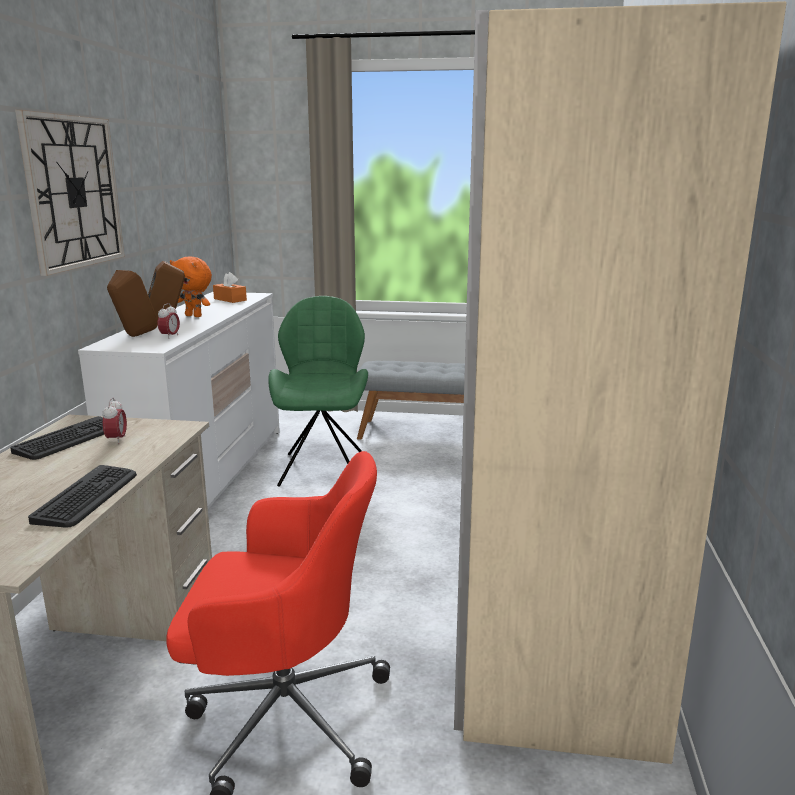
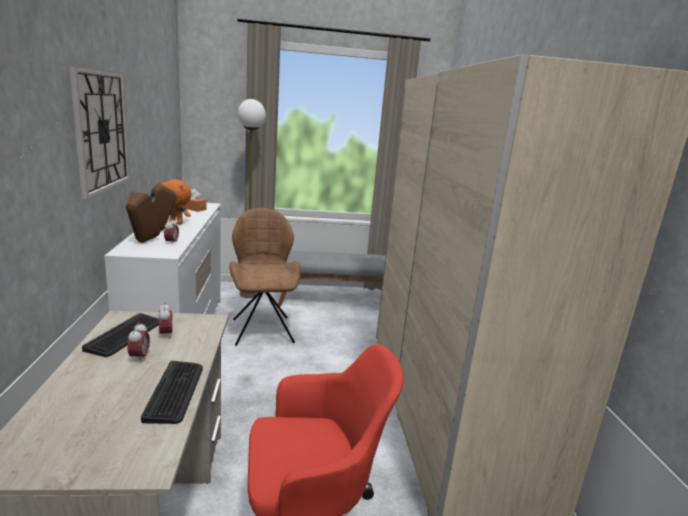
camera: 15 degrees left, 0 degrees up
(70, 462) = (139, 357): none -> alarm clock
(321, 424) = (248, 295): none -> floor lamp
(323, 468) = (262, 329): green chair -> brown chair

